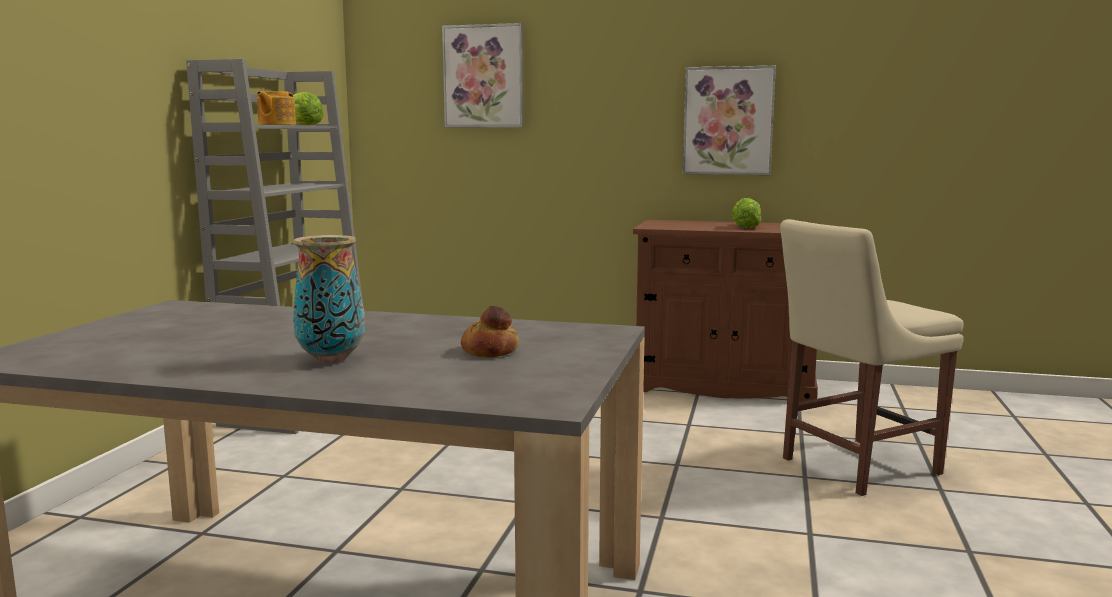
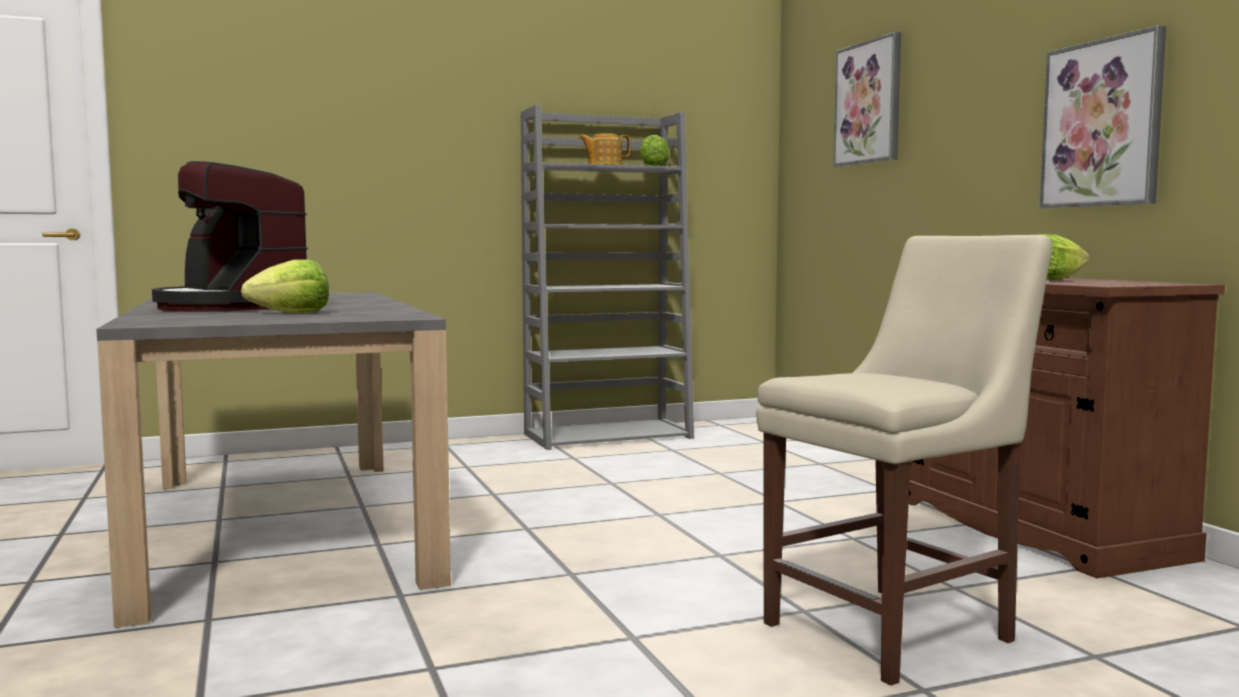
camera: 55 degrees right, 5 degrees down
(332, 359) = (231, 307): vase -> coffee machine
(491, 351) = (292, 313): bread -> lettuce
(854, 467) = (897, 630): beige chair -> beige chair turned 120 degrees clockwise

